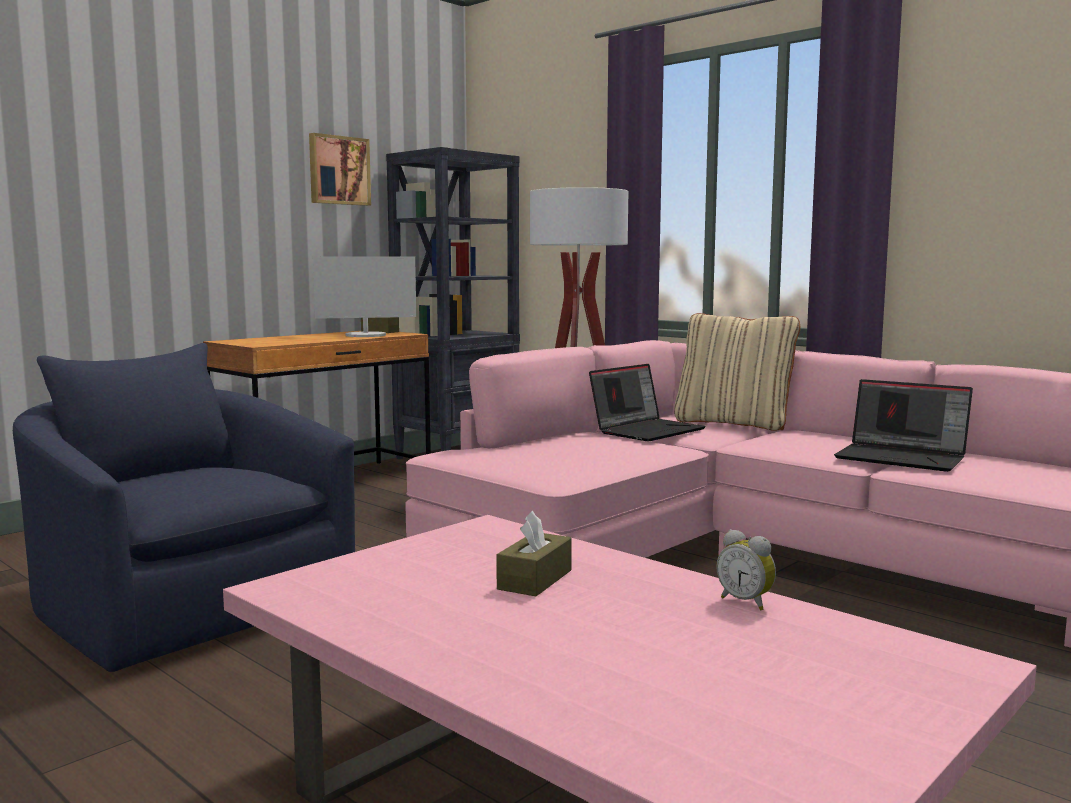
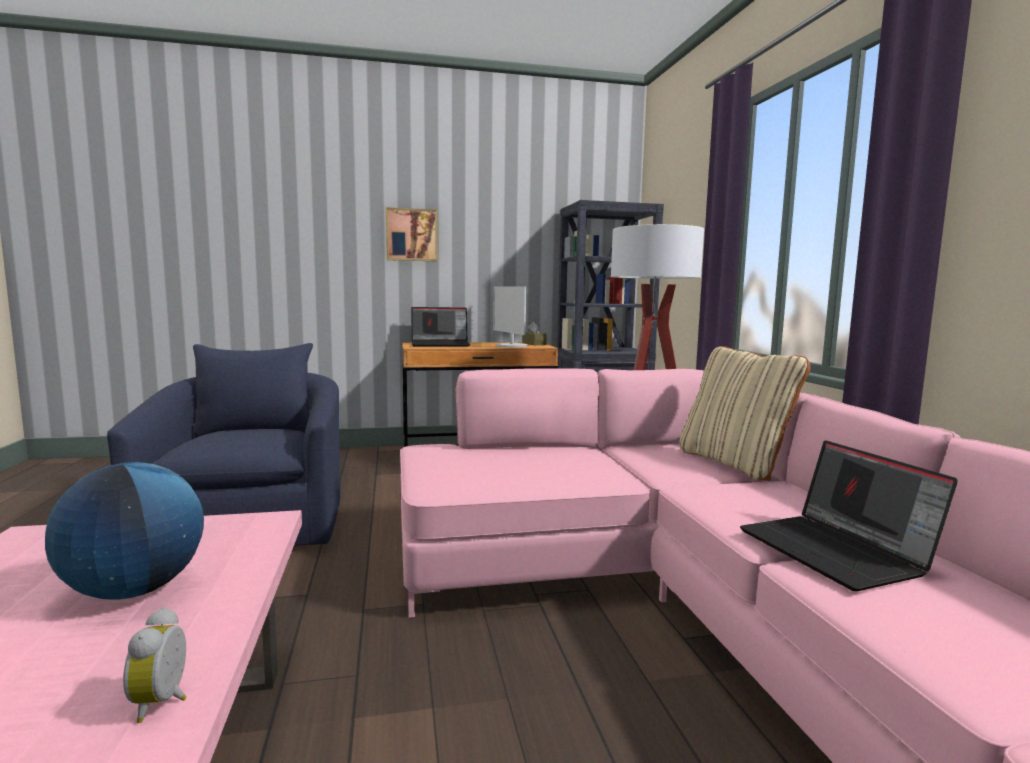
camera: 35 degrees right, 0 degrees up
(338, 170) = (518, 223): picture -> picture (411, 235)
(366, 335) = (511, 346): monitor -> monitor turned 45 degrees clockwise
(535, 580) = (134, 590): brown tissue box -> globe
(647, 430) = (628, 455): laptop -> laptop (441, 344)

